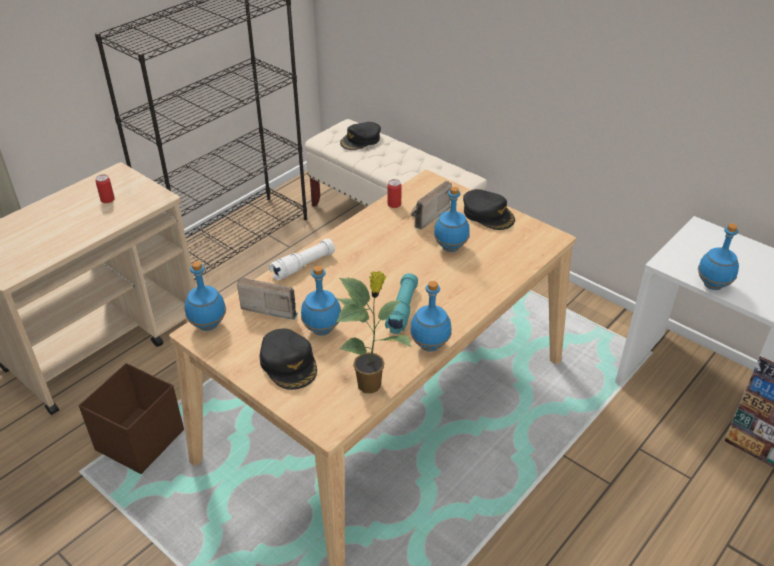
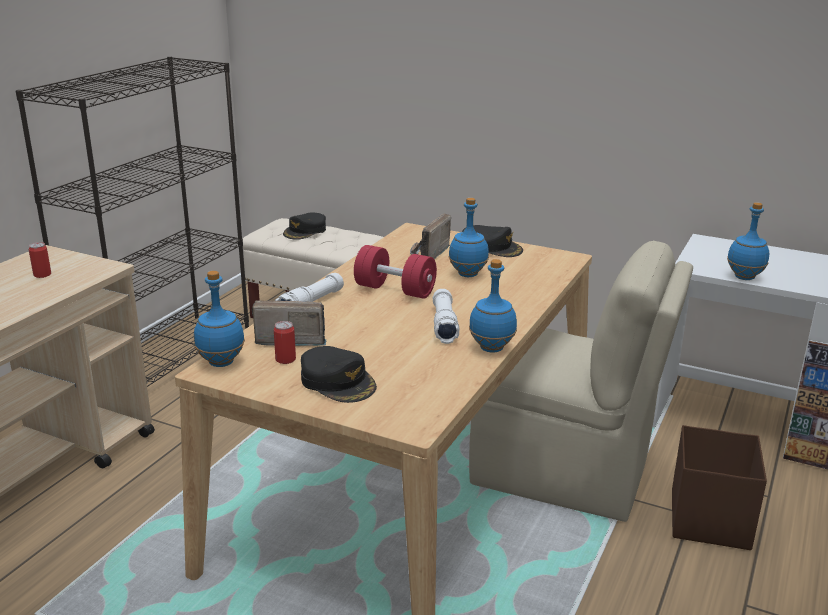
camera: 15 degrees left, 15 degrees down
(141, 440) = (113, 565): brown storage box -> brown storage box (710, 519)
(322, 330) = (362, 350): blue bottle -> none
(371, 384) = (444, 386): potted plant -> none
(379, 259) = (395, 290): none -> red dumbbell
(394, 204) = (387, 249): can -> can (285, 359)
(402, 309) = (444, 325): turquoise flashlight -> white flashlight
(520, 418) = (565, 472): none -> beige chair

